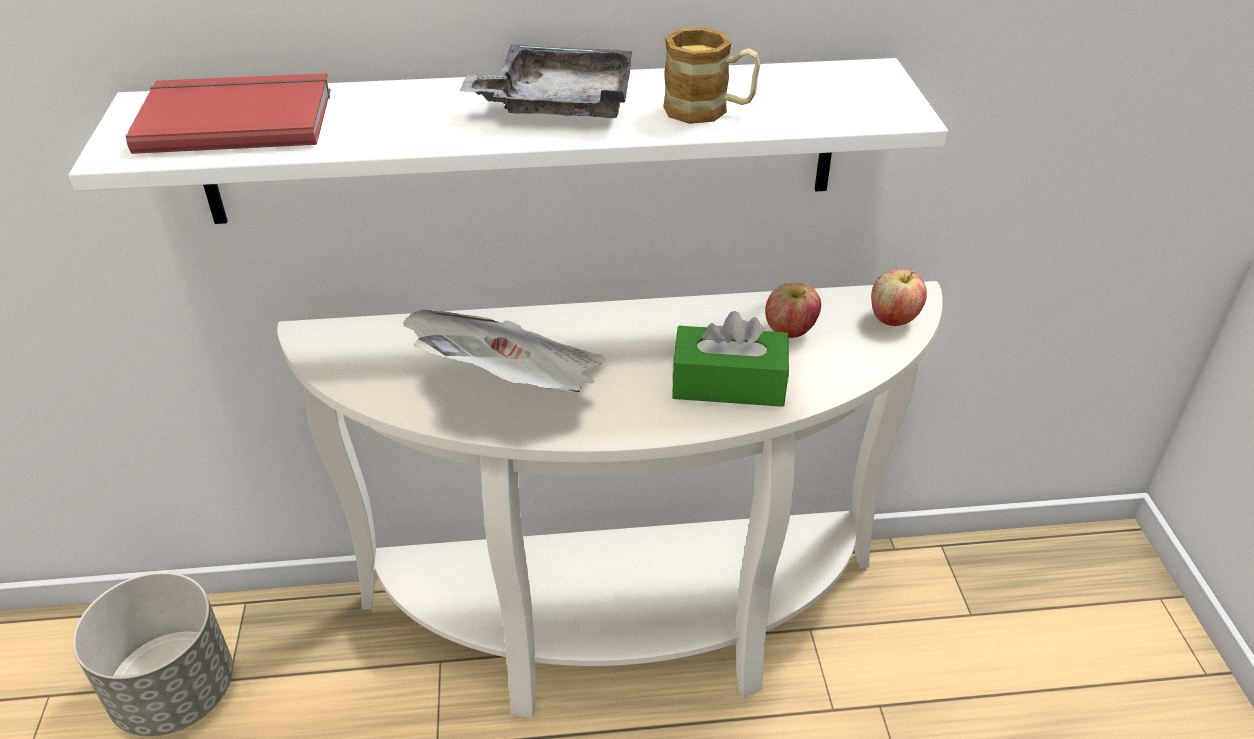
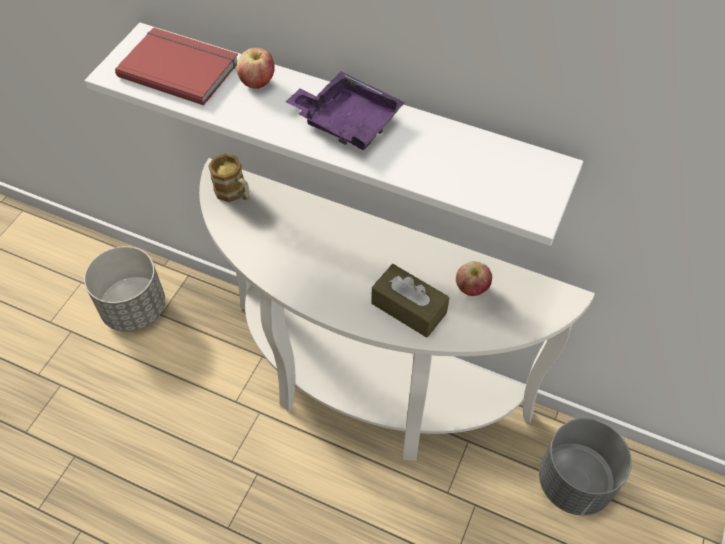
camera: 30 degrees right, 15 degrees up
(516, 388) = (296, 258): newspaper -> none
(558, 103) = (347, 121): grey tray -> purple tray
(709, 110) = (425, 162): mug -> mug (234, 193)
(728, 384) = (408, 308): green tissue box -> brown tissue box
(893, 319) = (541, 308): apple -> apple (257, 83)
(975, 612) = (574, 482): none -> grey planter

